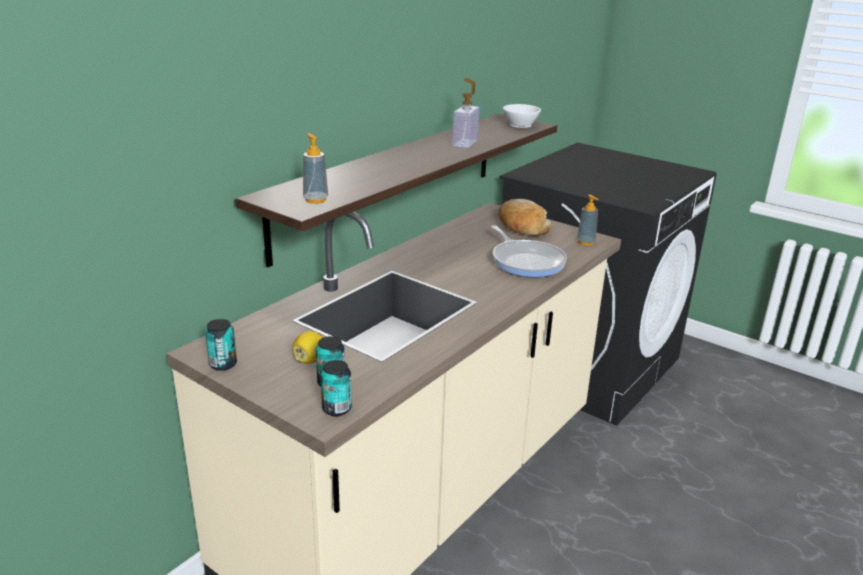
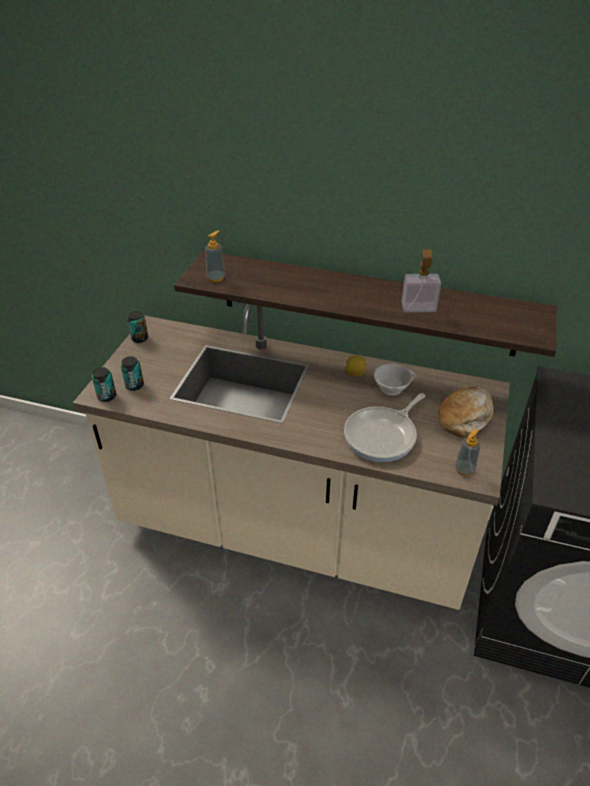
camera: 70 degrees right, 15 degrees up
(310, 360) = (158, 368): lemon -> lemon (355, 373)
(518, 124) = (523, 325): white cup -> white cup (391, 386)

